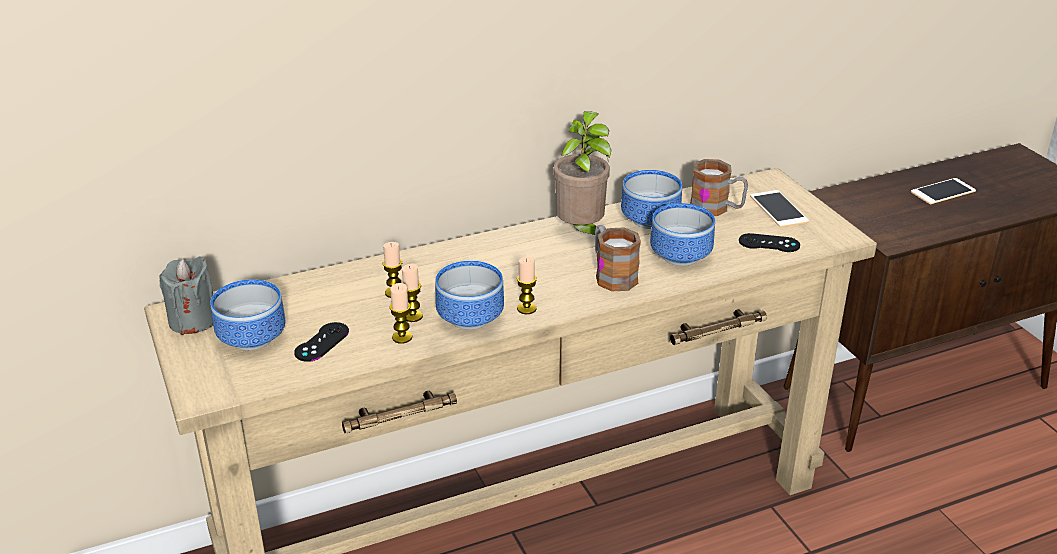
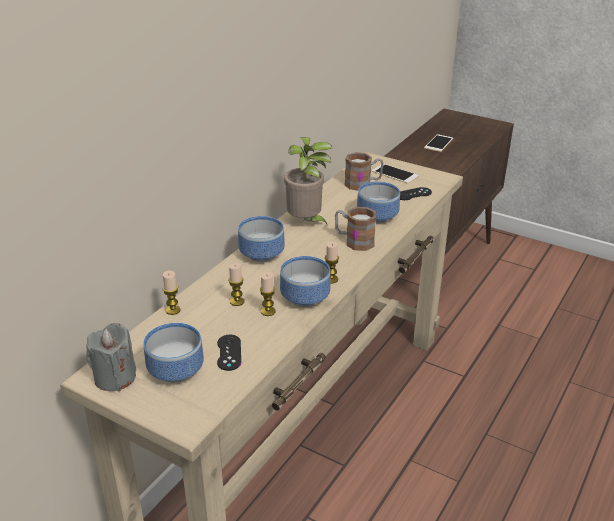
camera: 35 degrees left, 0 degrees up
(402, 337) = (278, 327): candle -> candle (173, 310)
(647, 220) = (333, 203): bowl -> bowl (259, 255)

